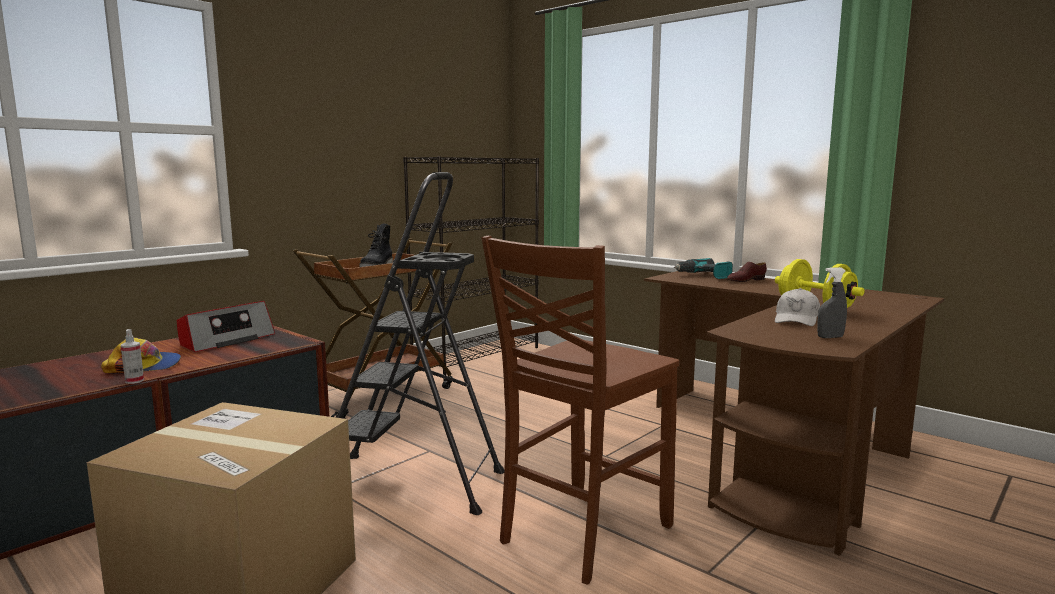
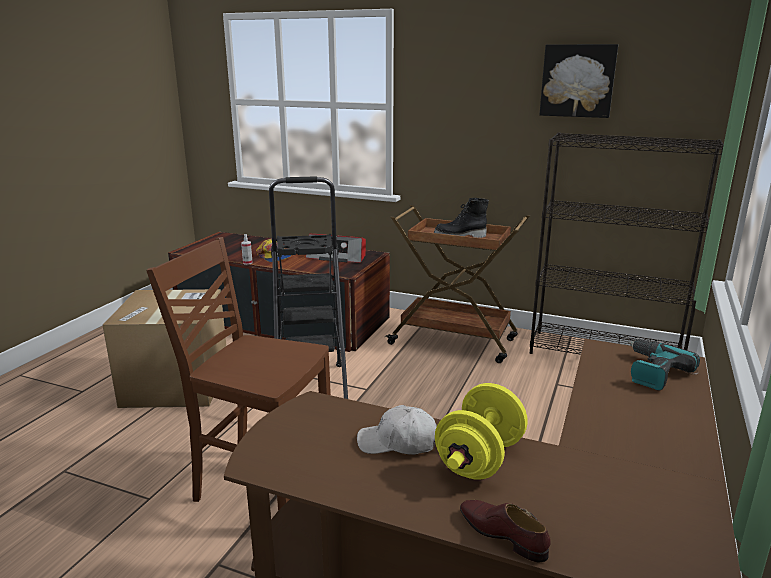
camera: 70 degrees right, 10 degrees up
(410, 108) = (577, 81): none -> picture
(745, 281) = (656, 404): brown shoe -> brown shoe (502, 534)
(830, 337) = (311, 463): grey spray bottle -> none

